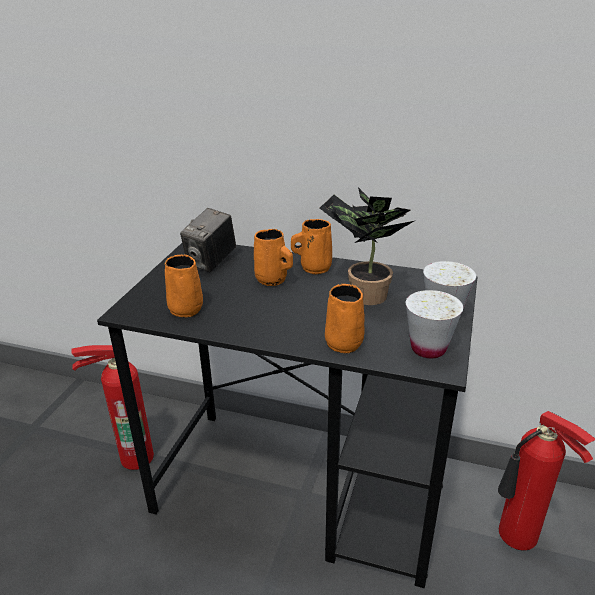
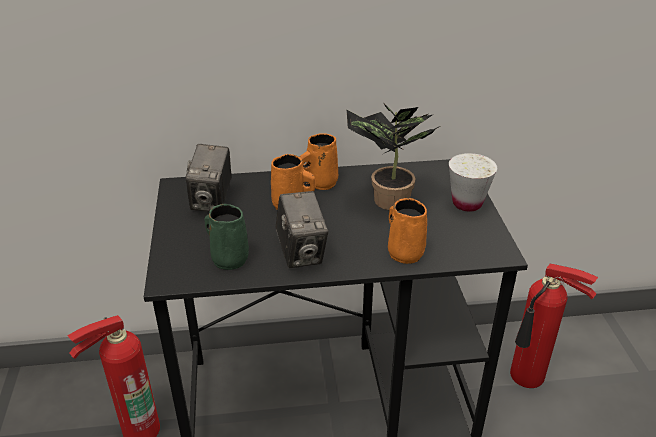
camera: 25 degrees left, 5 degrees up
(185, 308) = (228, 258): orange mug -> green mug
(249, 319) = (301, 253): none -> camera
(428, 348) = (477, 239): white cup -> none

